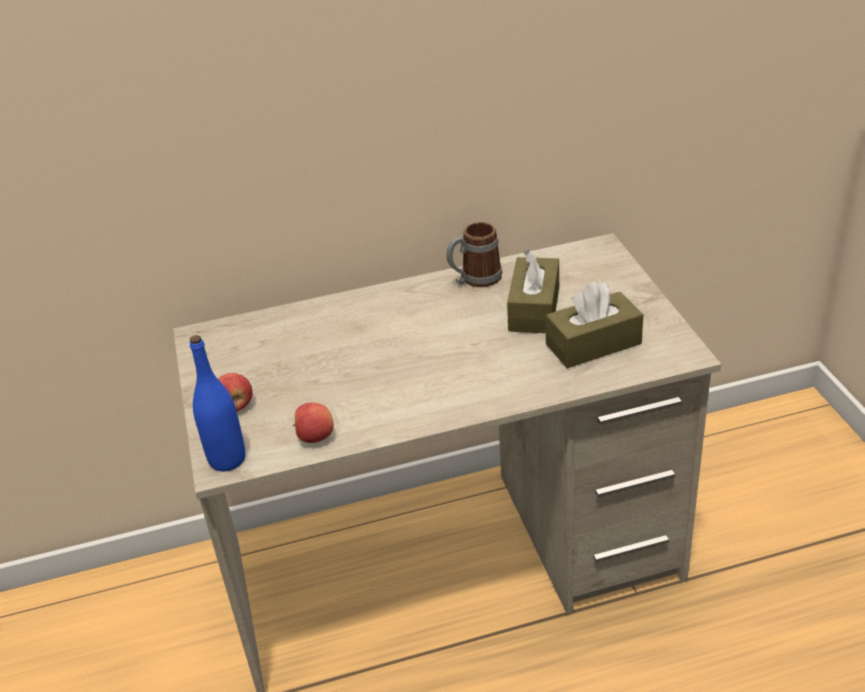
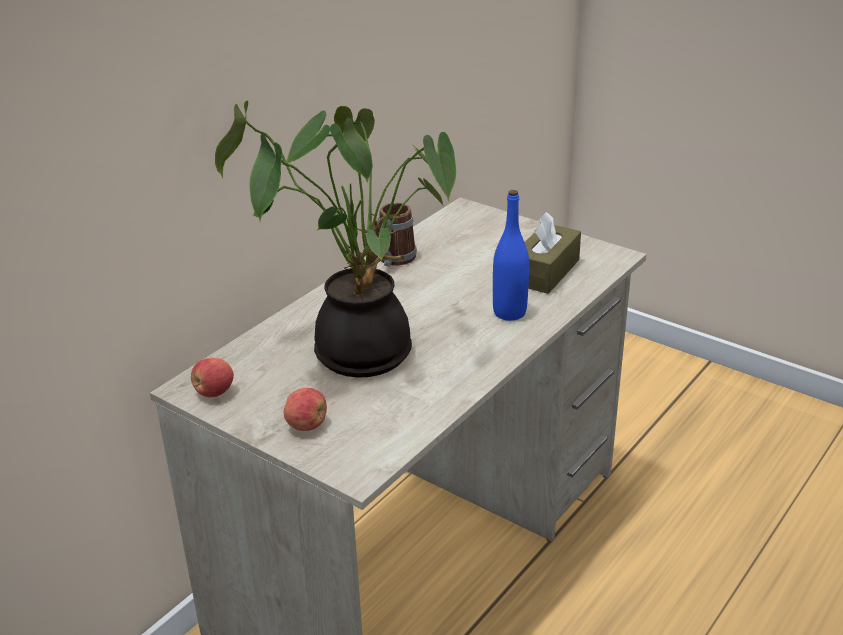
camera: 40 degrees left, 5 degrees down
(227, 459) = (357, 465): blue bottle -> blue bottle (509, 312)
(315, 437) = (414, 416): apple -> apple (214, 392)
(349, 355) = (360, 349): none -> potted plant
(534, 309) = (469, 264): brown tissue box -> none

